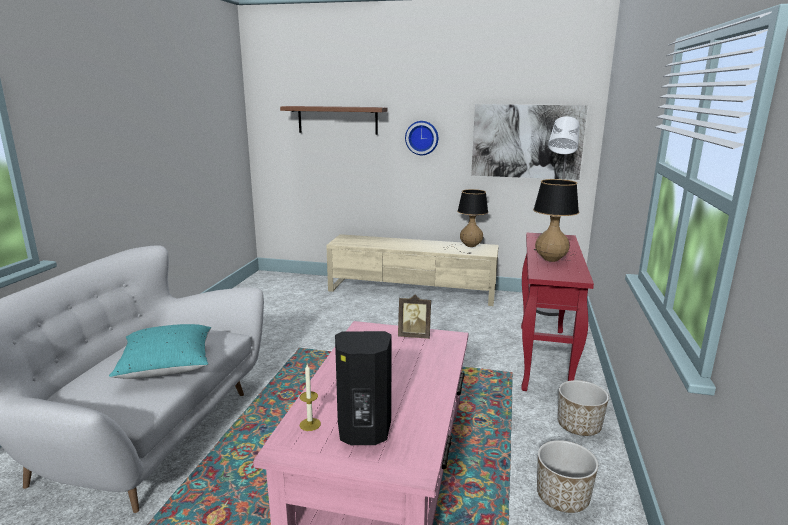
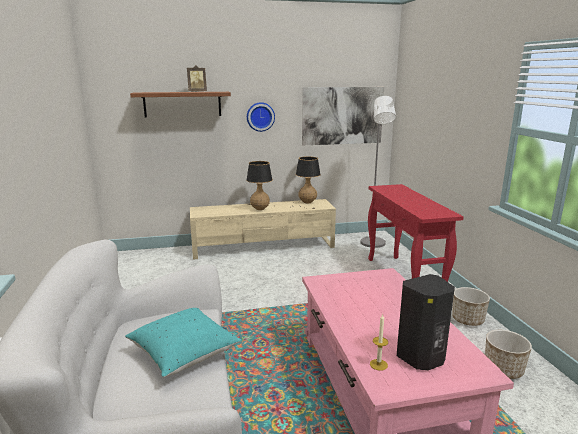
camera: 25 degrees left, 0 degrees up
(414, 336) = (361, 278): picture frame -> picture frame (197, 92)
(553, 258) = (414, 203): table lamp -> table lamp (261, 208)

